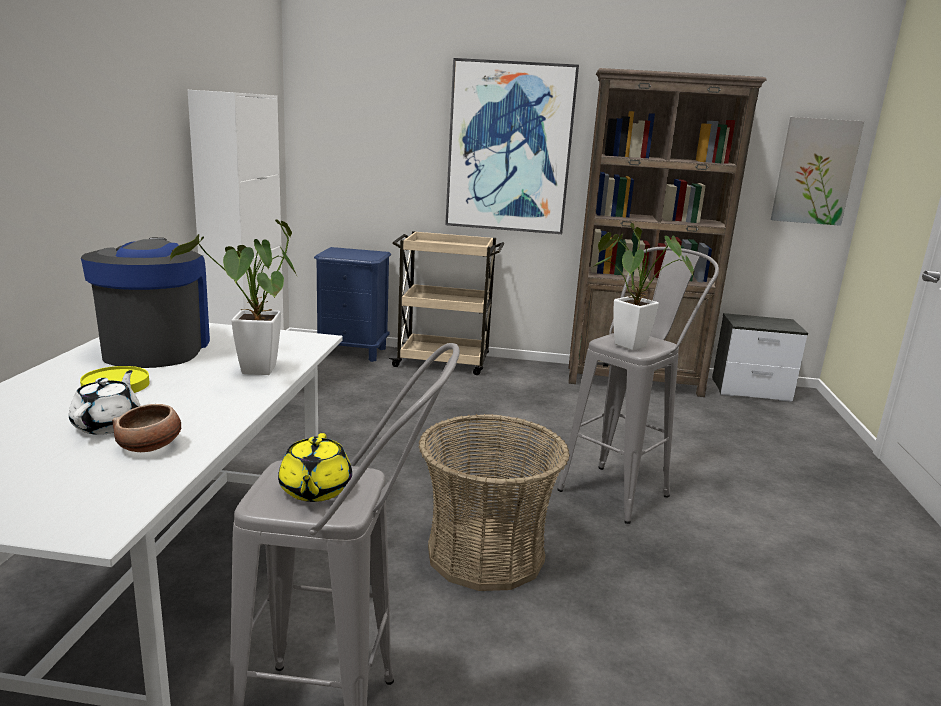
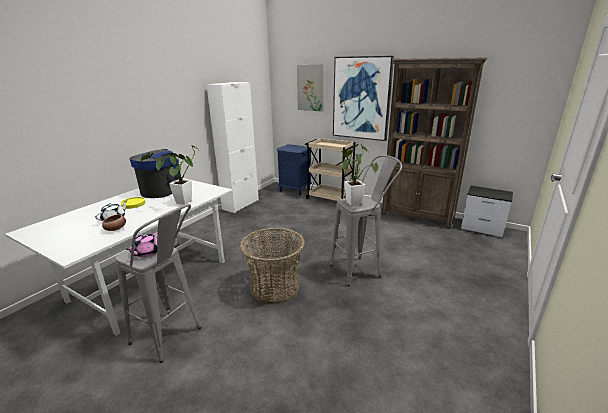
camera: 25 degrees right, 5 degrees up
(315, 490) = (147, 253): yellow teapot -> pink teapot
(815, 171) = (528, 108): picture -> picture (311, 88)

